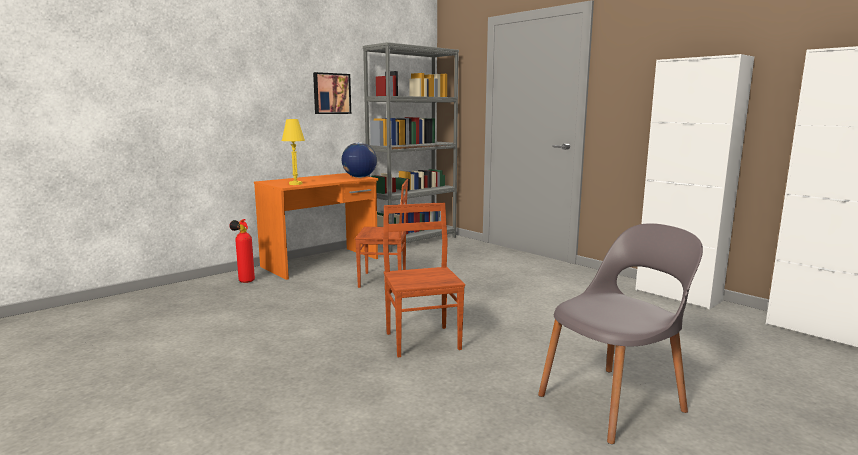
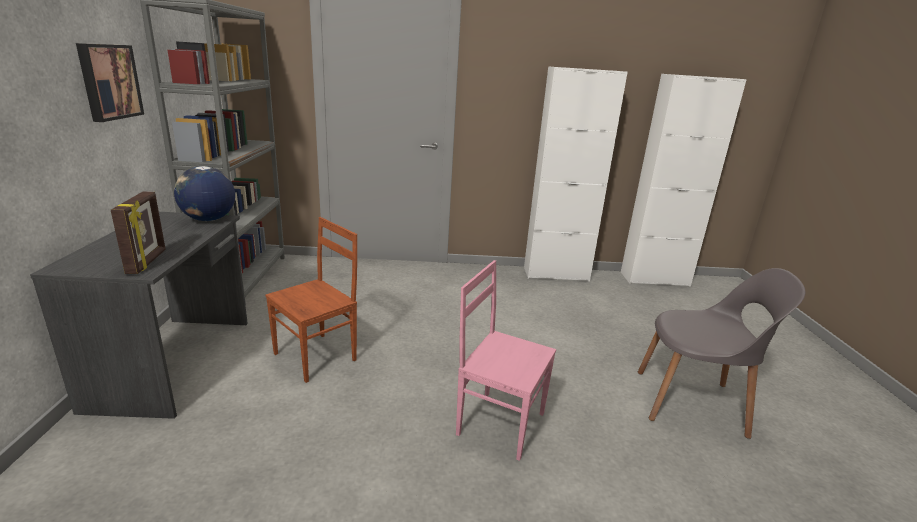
camera: 50 degrees left, 10 degrees up
(244, 281) = (99, 458): fire extinguisher -> none
(295, 184) = (148, 262): yellow table lamp -> picture frame
(321, 262) = (176, 361): orange desk -> grey desk
(423, 340) = (500, 422): brown chair -> pink chair
(614, 402) = (693, 403): grey chair -> grey chair turned 90 degrees clockwise

